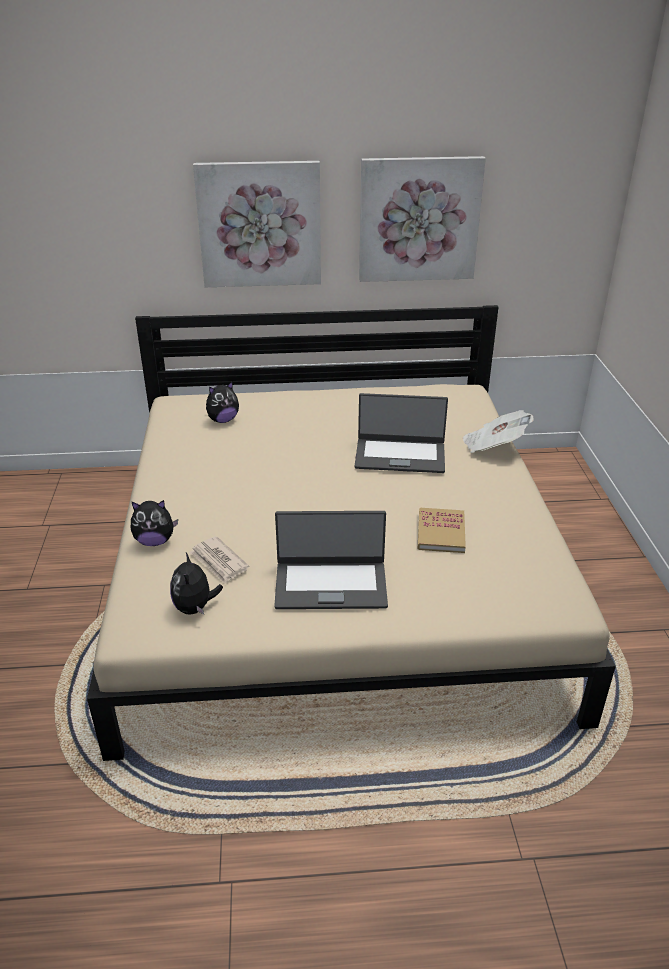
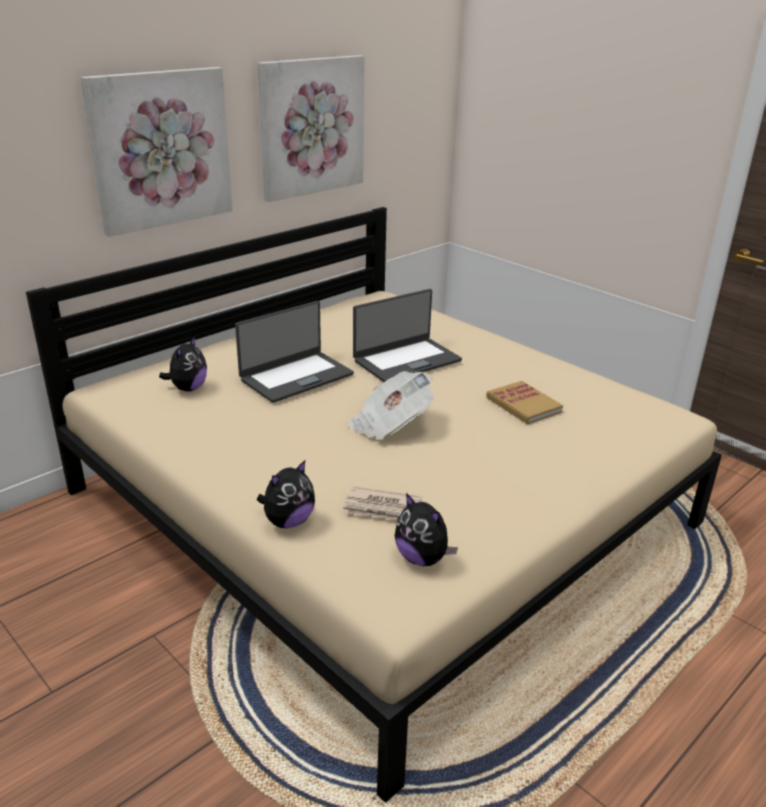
camera: 40 degrees left, 5 degrees down
(331, 584) = (506, 480): laptop -> laptop (296, 376)
(493, 446) = (464, 330): newspaper -> newspaper (389, 424)

